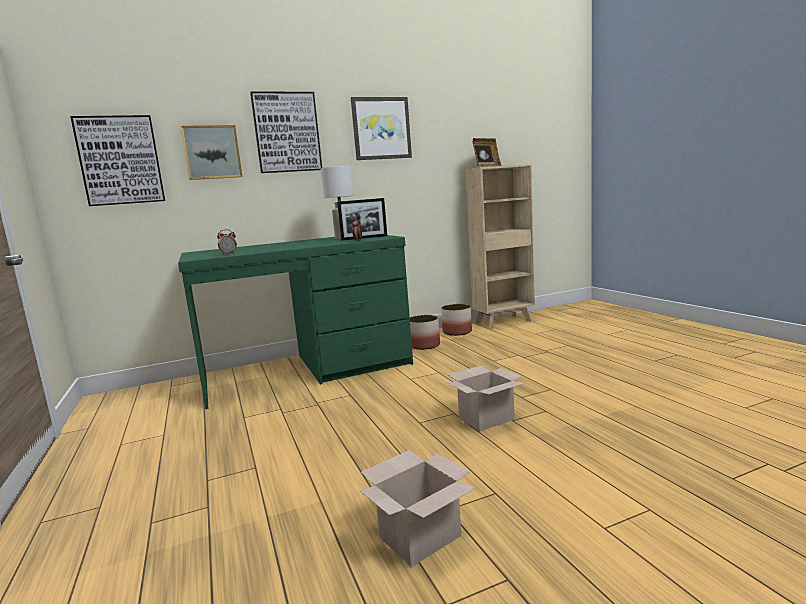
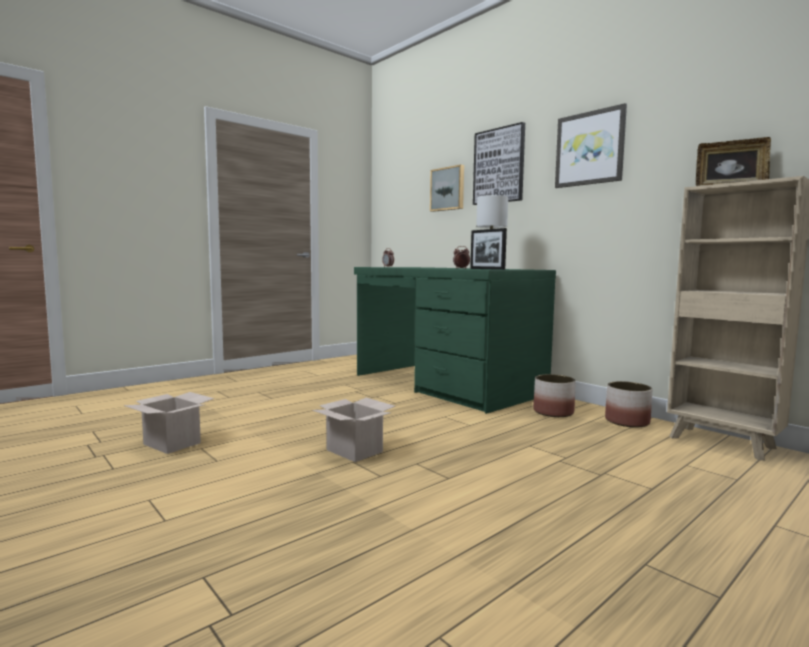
camera: 70 degrees right, 5 degrees down
(120, 160) = (403, 198): picture -> none

